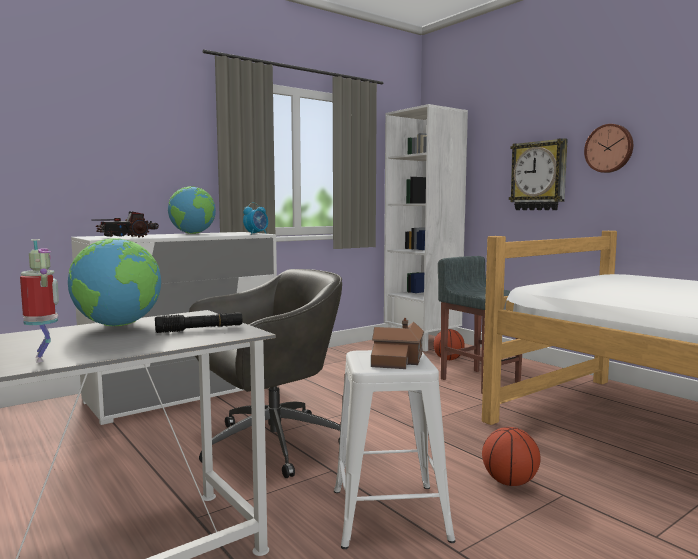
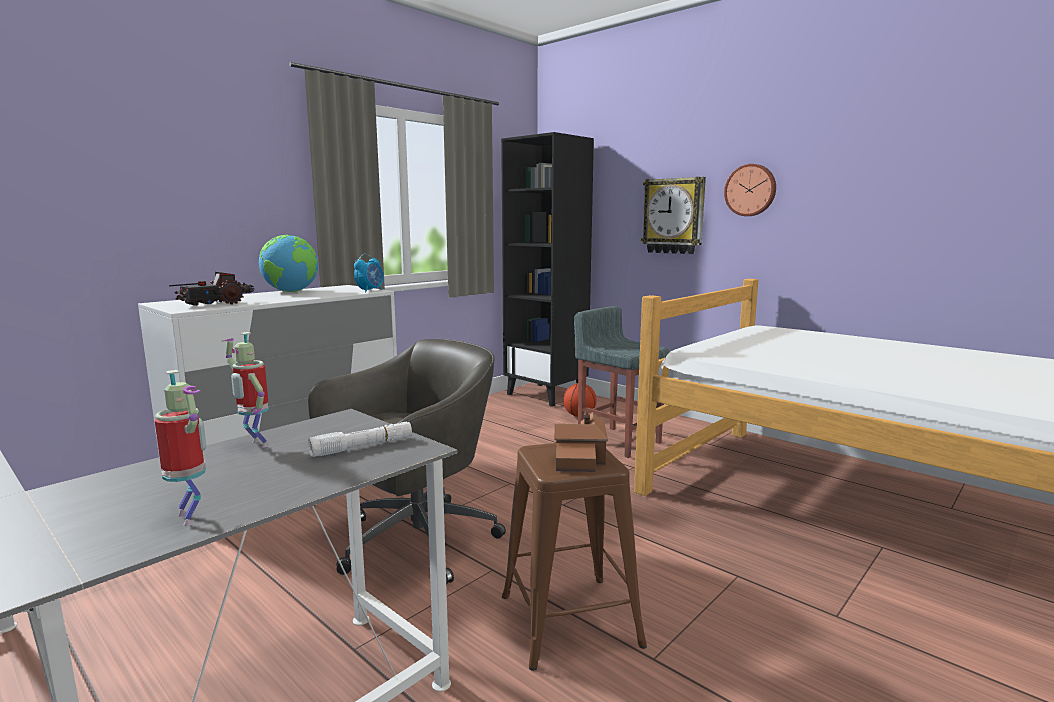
camera: 10 degrees left, 5 degrees up
(119, 325) = (255, 445): globe -> toy robot
(200, 329) = (363, 447): black flashlight -> white flashlight
(389, 514) = (569, 619): white stool -> brown stool
(422, 342) = (546, 395): white bookcase -> black bookcase
(509, 482) = (682, 566): basketball -> none

